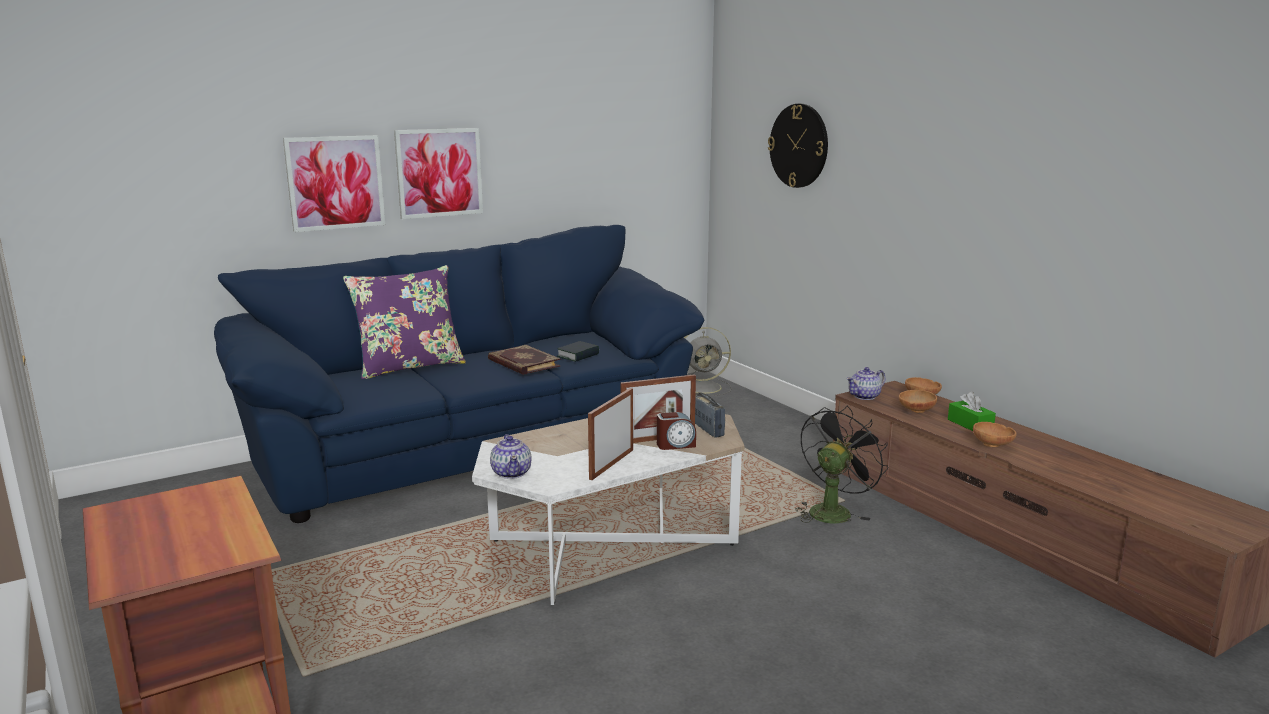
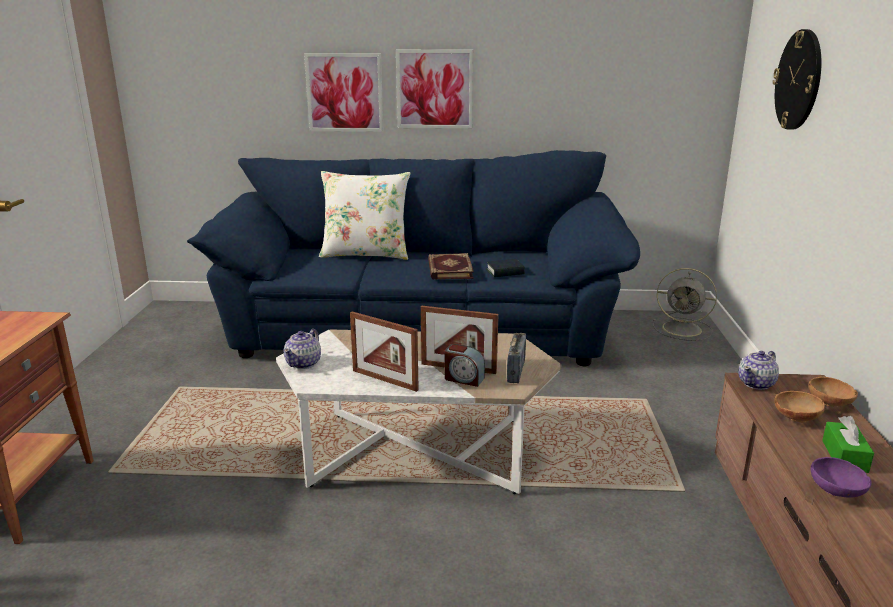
camera: 35 degrees right, 5 degrees up
(409, 367) = (366, 254): purple pillow -> white pillow
(611, 464) = (384, 380): picture frame -> picture frame turned 120 degrees counterclockwise
(833, 510) = (658, 497): black fan -> none
(865, 396) = (756, 384): teapot -> teapot turned 45 degrees counterclockwise
(993, 445) = (837, 492): brown bowl -> purple bowl

